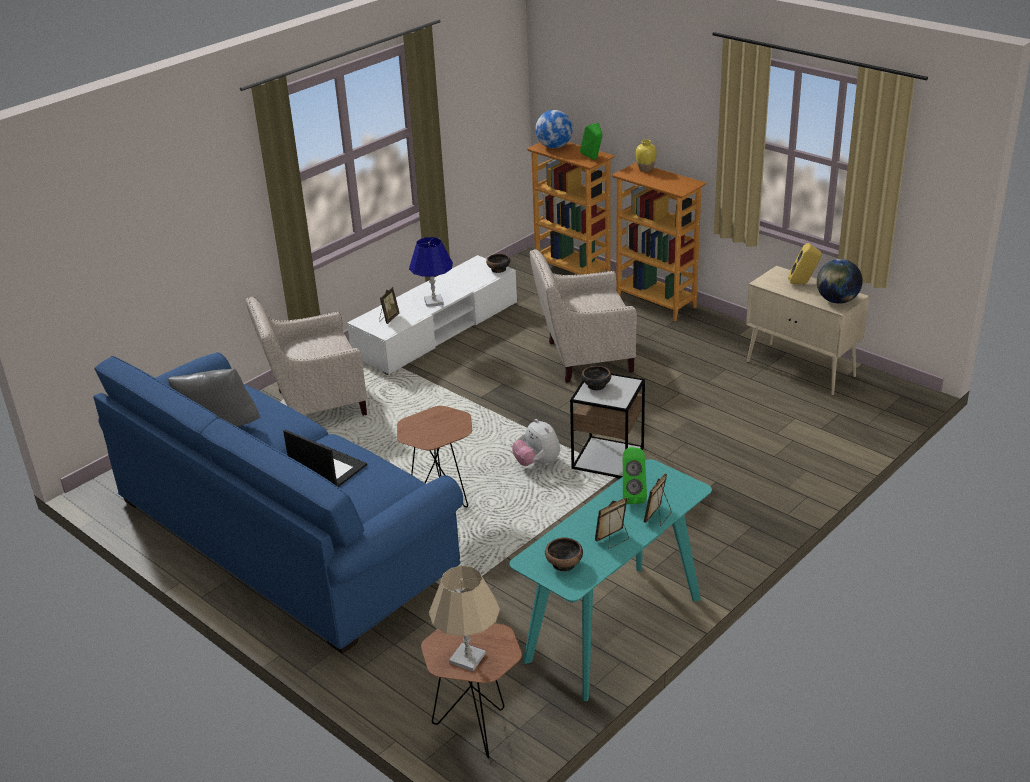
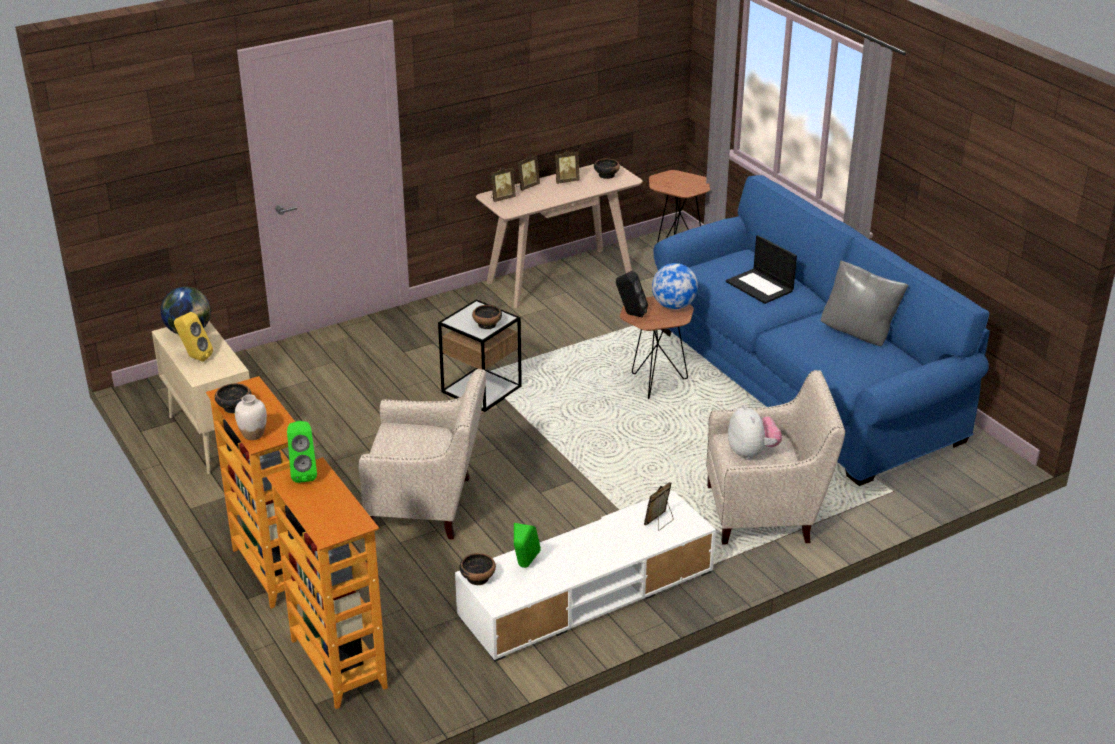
camera: 165 degrees left, 0 degrees up
(433, 301) = (592, 538): blue table lamp -> none
(460, 418) = (630, 314): none -> black speaker
(468, 658) = (682, 179): beige table lamp -> none
(537, 463) = (550, 398): plush toy -> plush toy (752, 452)
(554, 147) = (335, 519): globe -> globe (673, 306)
(614, 630) = (559, 277): turquoise console table -> beige console table
(632, 495) = (535, 199): green speaker -> green speaker (524, 566)
(645, 169) = (253, 435): yellow vase -> white vase
(675, 489) = (502, 198): none -> picture frame
(676, 178) = (234, 407): none -> bowl

